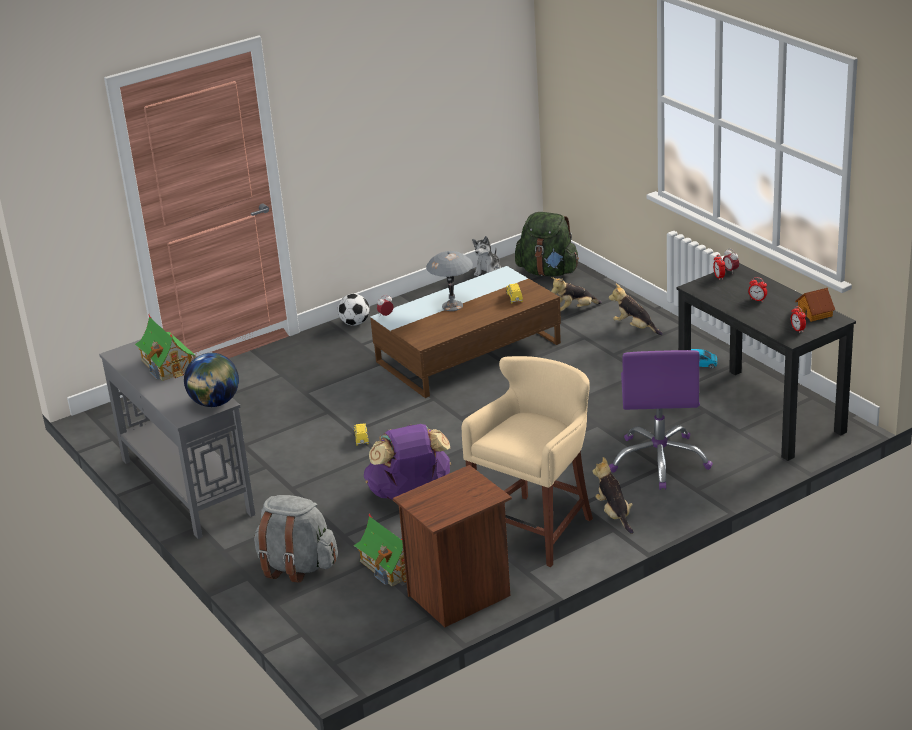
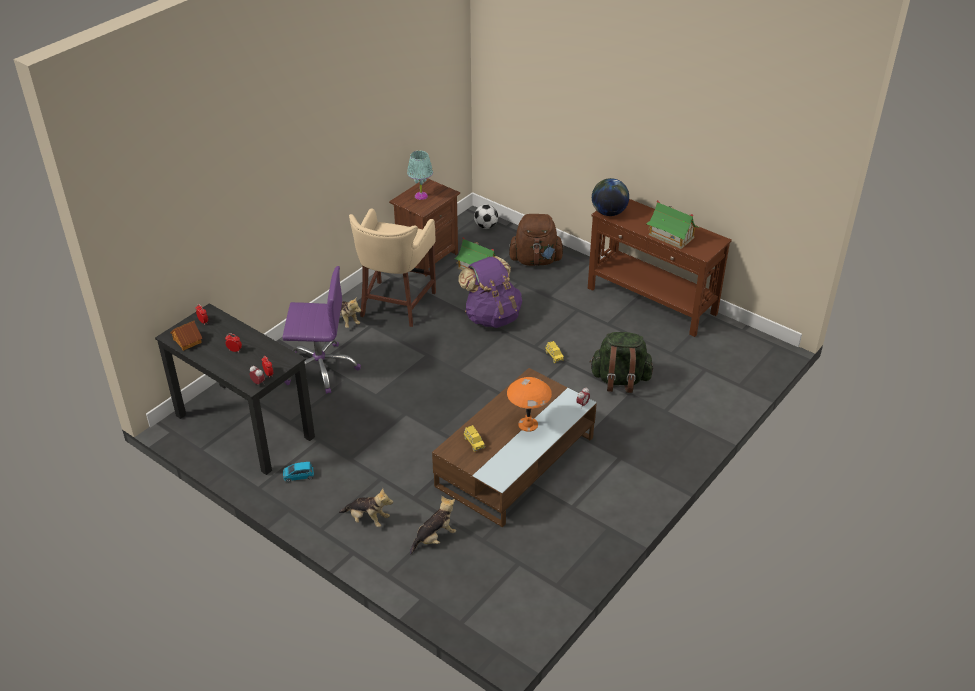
camera: 160 degrees right, 10 degrees up
(187, 486) = (652, 301): grey console table -> brown console table
(296, 566) = (536, 260): grey backpack -> brown backpack
(355, 323) = (645, 486): football -> football (486, 226)
(452, 306) = (527, 424): grey table lamp -> orange table lamp
(457, 498) = (421, 196): none -> turquoise table lamp
(488, 271) = (553, 594): plush toy -> none
(548, 272) = (484, 602): green backpack -> green backpack (620, 380)
(660, 461) = (321, 368): purple office chair -> purple office chair turned 105 degrees clockwise

